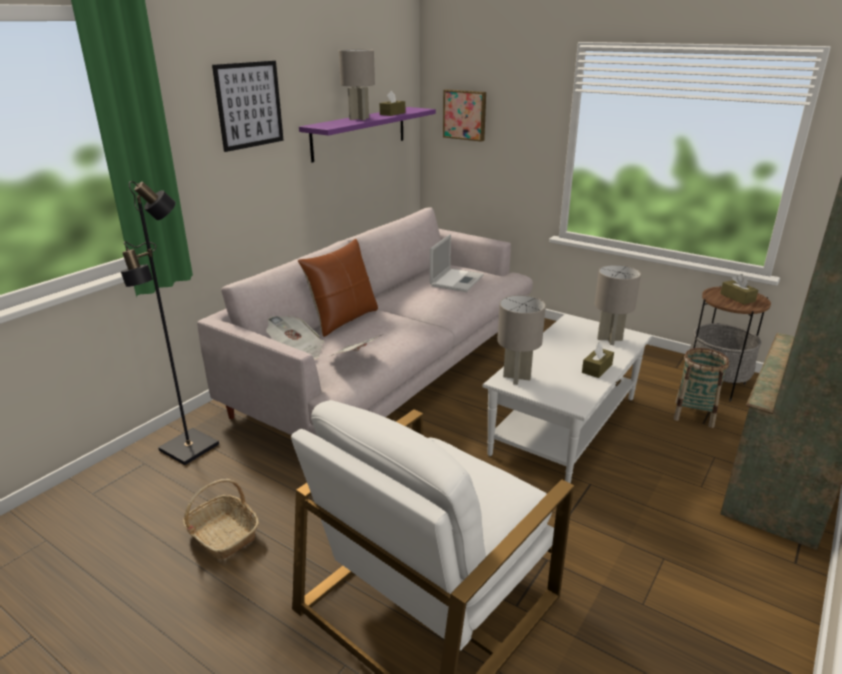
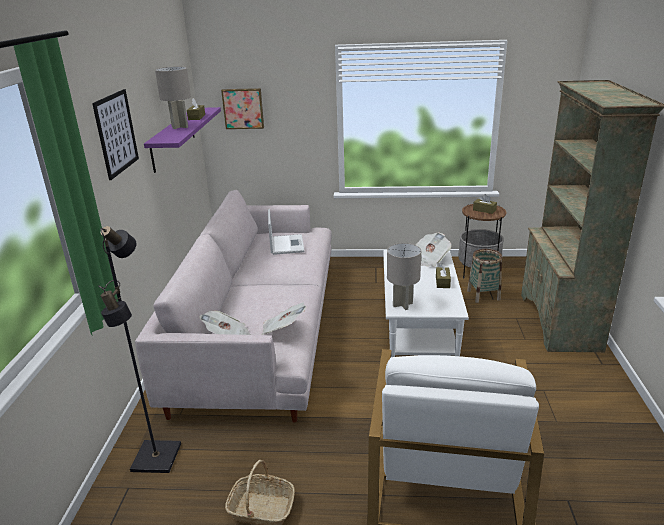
camera: 30 degrees left, 0 degrees up
(343, 320) = (234, 301): brown pillow -> none
(609, 339) = (429, 260): grey table lamp -> newspaper

